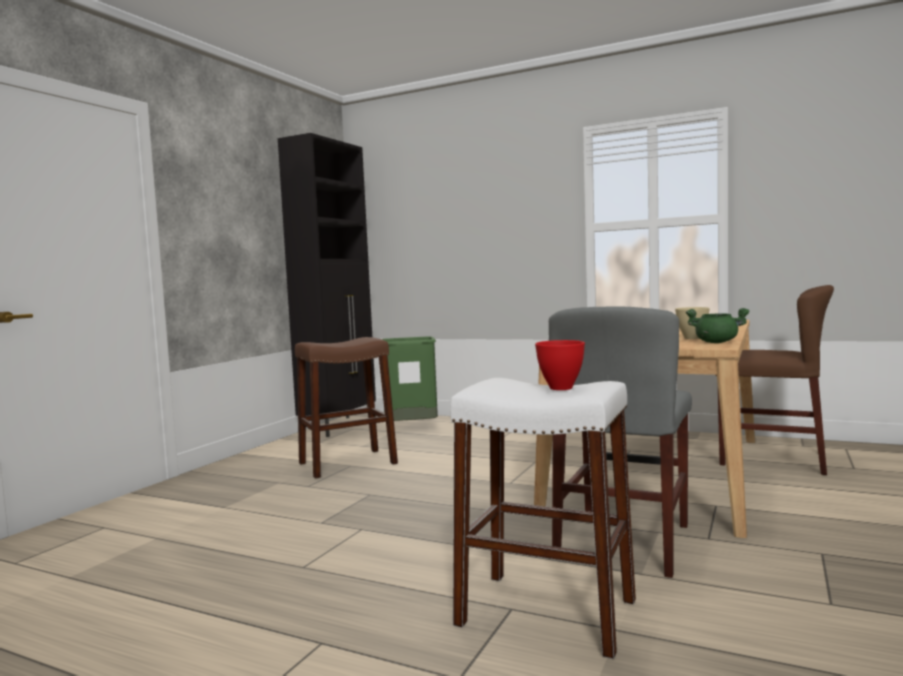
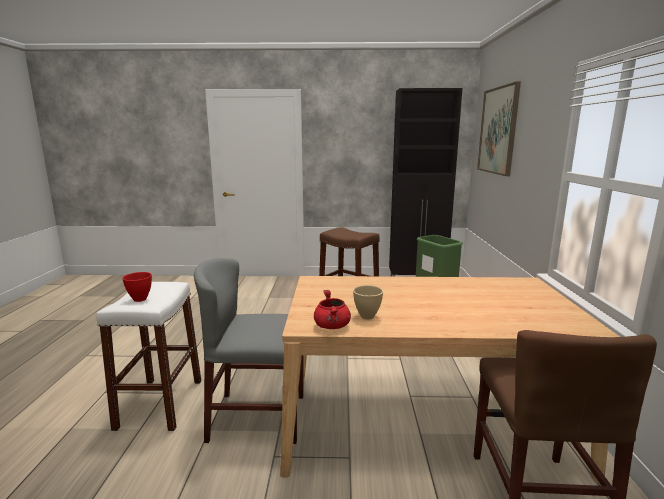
camera: 65 degrees right, 10 degrees up
(426, 200) = (498, 130): none -> picture
(716, 342) = (332, 326): green cooking pot -> red cooking pot

